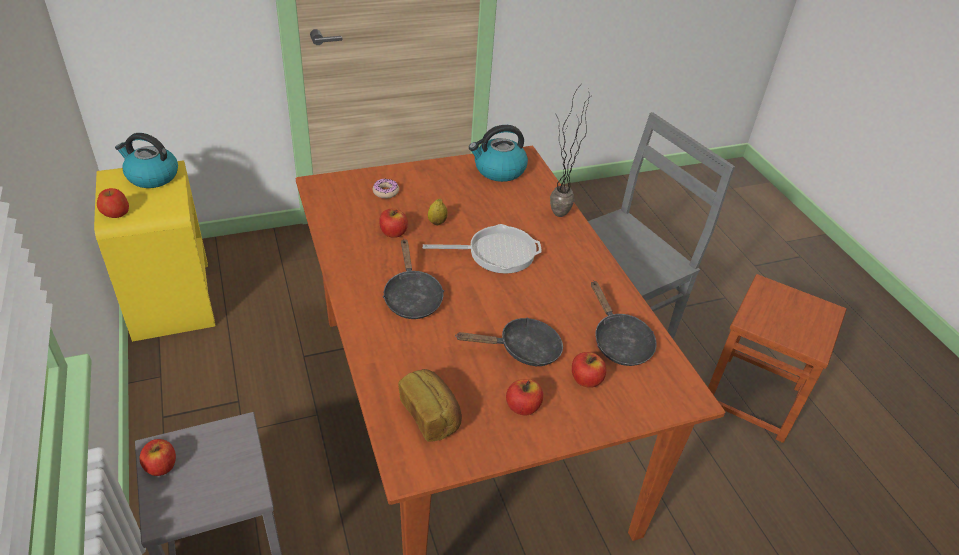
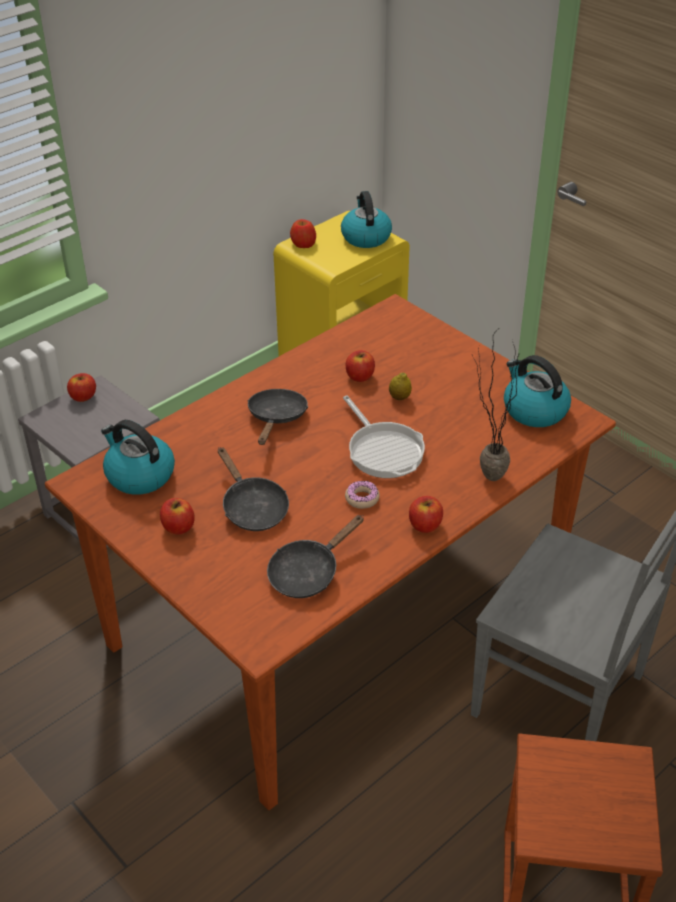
camera: 70 degrees right, 0 degrees up
(386, 192) = (420, 350): donut -> donut (362, 498)
(412, 297) = (276, 418): black frying pan -> black frying pan turned 135 degrees clockwise
(430, 415) = (139, 475): bread -> kettle
(586, 379) = (238, 560): apple -> apple (425, 525)

